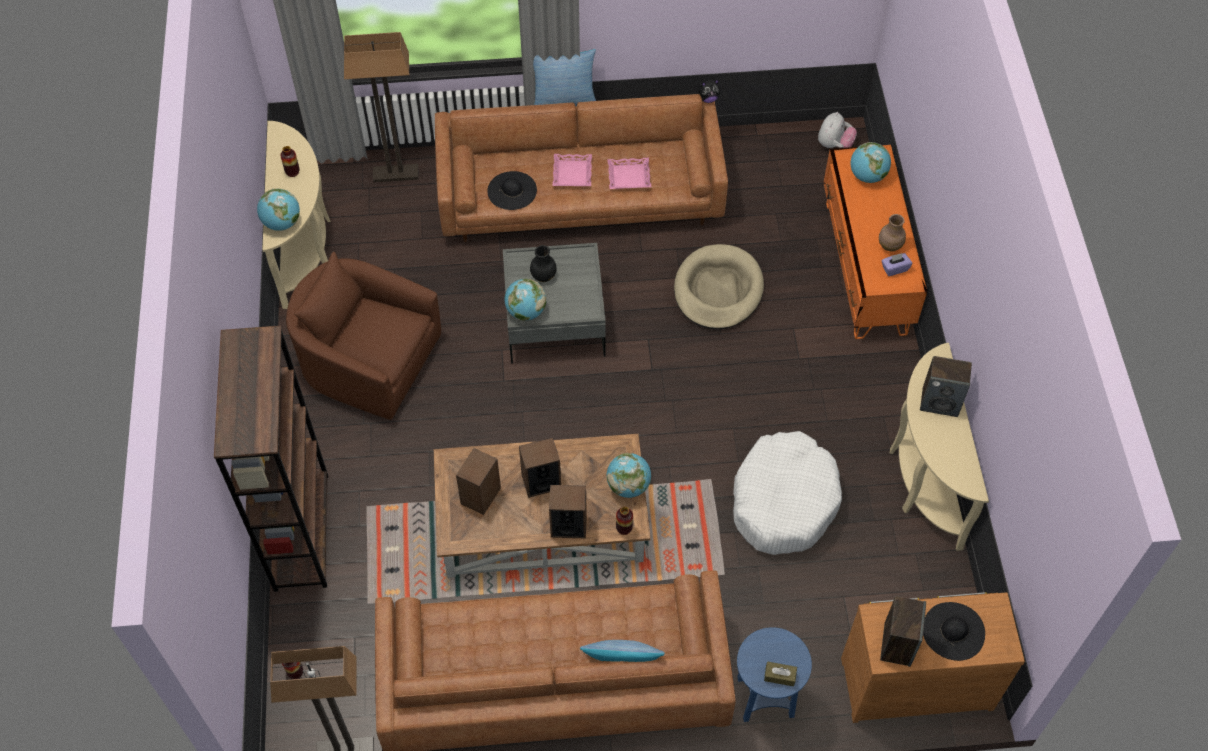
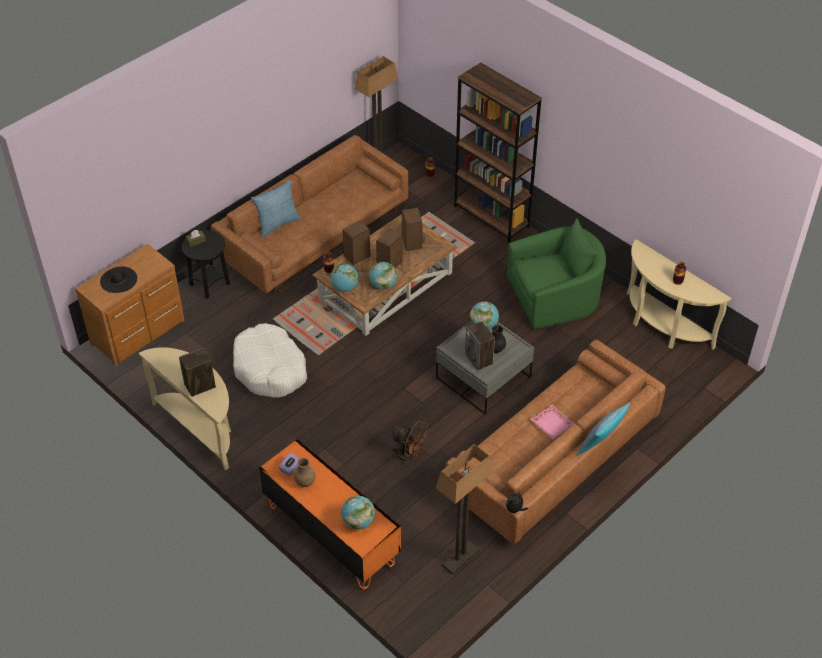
camera: 140 degrees right, 10 degrees down
(282, 223) = (645, 255): globe -> globe (383, 285)
(368, 360) = (555, 297): brown armchair -> green armchair
(396, 174) = (671, 397): floor lamp -> floor lamp (460, 558)
(512, 190) = (573, 390): black hat -> none
(629, 177) = (516, 445): pink tray -> none
(718, 290) = (409, 457): beige dog bed -> brown fan
(765, 697) = (209, 284): blue side table -> black side table
(834, 144) = (428, 615): plush toy -> none
(897, 644) = (143, 260): speaker -> speaker (479, 359)

